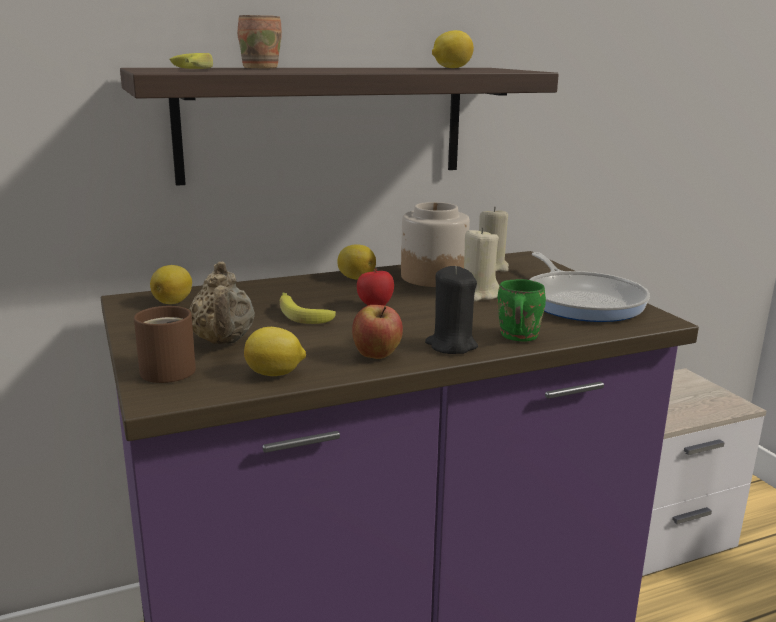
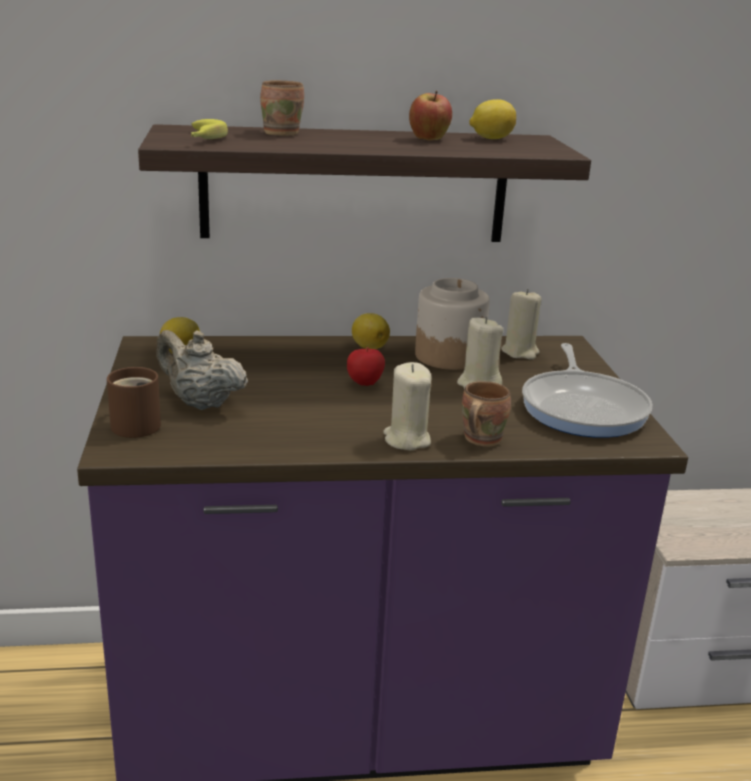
camera: 15 degrees right, 5 degrees up
(223, 342) = (200, 403): beige teapot -> beige teapot turned 120 degrees clockwise
(275, 374) = (225, 444): lemon -> none
(301, 313) = (289, 382): banana -> none
(377, 356) = (328, 439): apple -> apple (429, 139)
(451, 345) = (406, 439): black candle -> beige candle
(516, 336) = (479, 439): green mug -> brown mug

